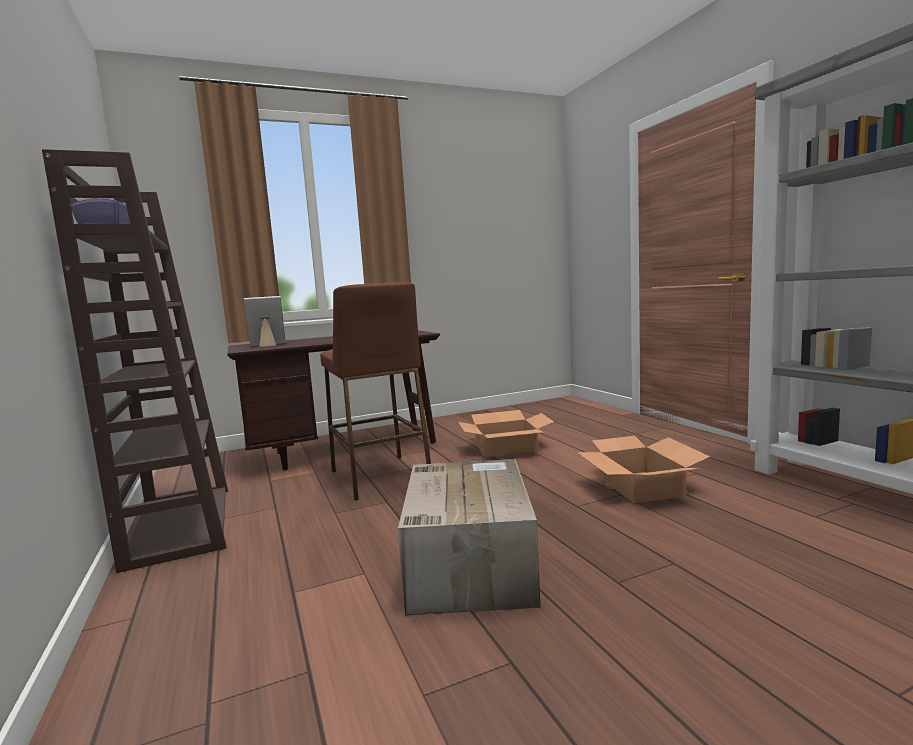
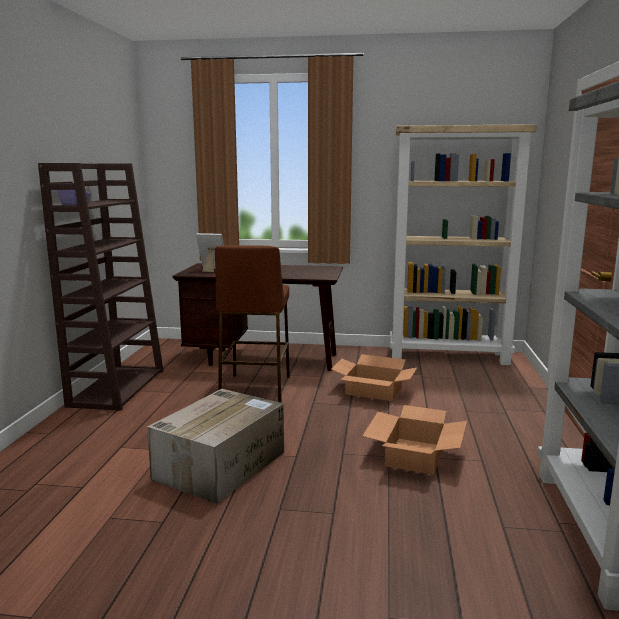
camera: 30 degrees right, 5 degrees up
(522, 409) = (449, 356): none -> beige bookcase

